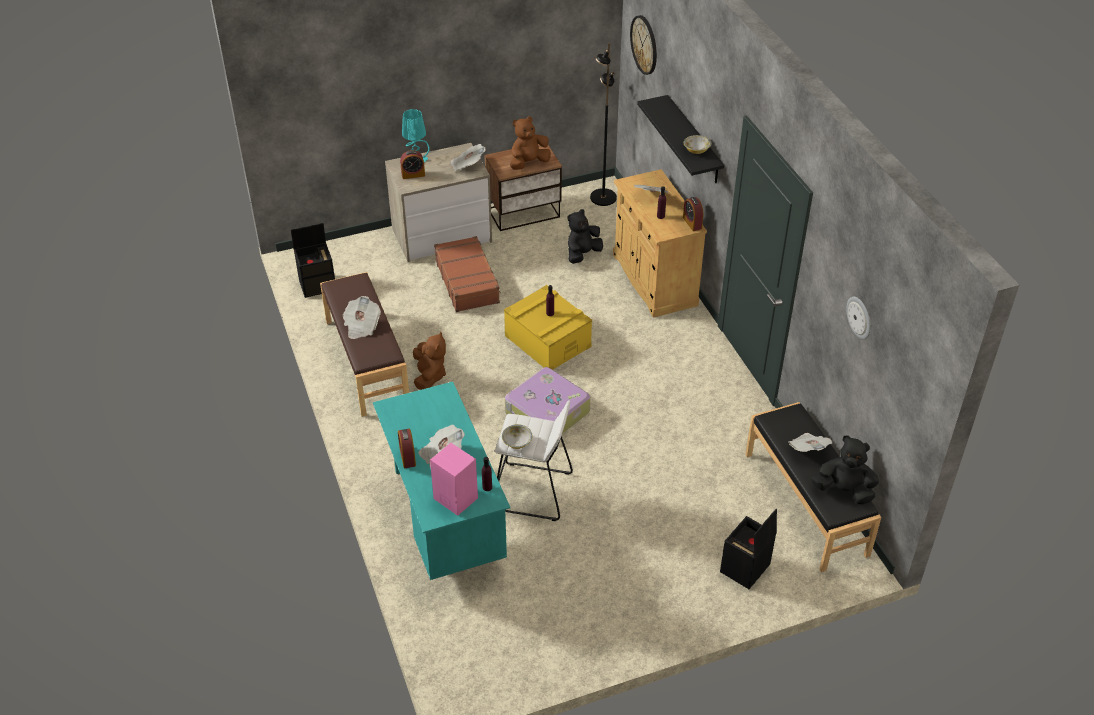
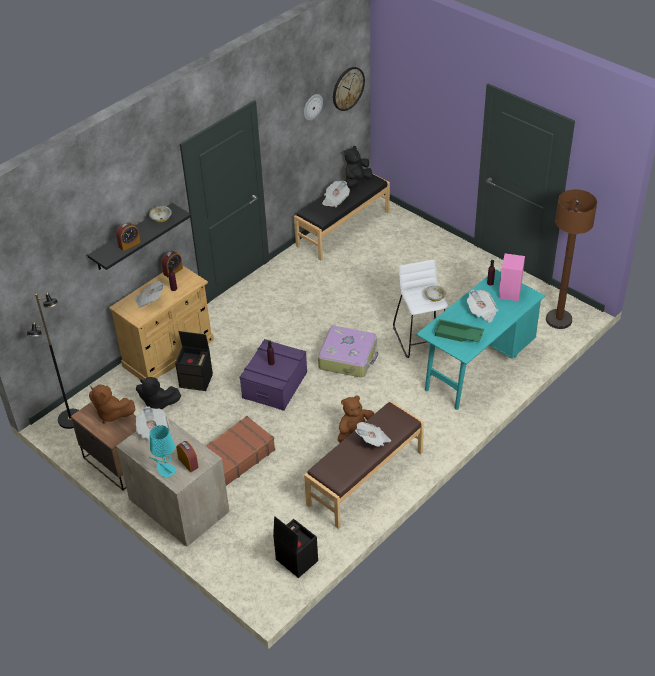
camera: 115 degrees left, 0 degrees up
(407, 457) = (497, 326): alarm clock -> alarm clock (129, 244)
(421, 415) = (458, 335): none -> green tray
(465, 655) = (558, 320): none -> brown floor lamp
(547, 341) = (275, 385): yellow storage box -> purple storage box
(644, 44) = (39, 266): wall clock -> wall clock (348, 88)
(745, 569) = (409, 238): black storage box -> black storage box (197, 380)
(844, 490) = (357, 181): black plush toy -> black plush toy turned 45 degrees clockwise

